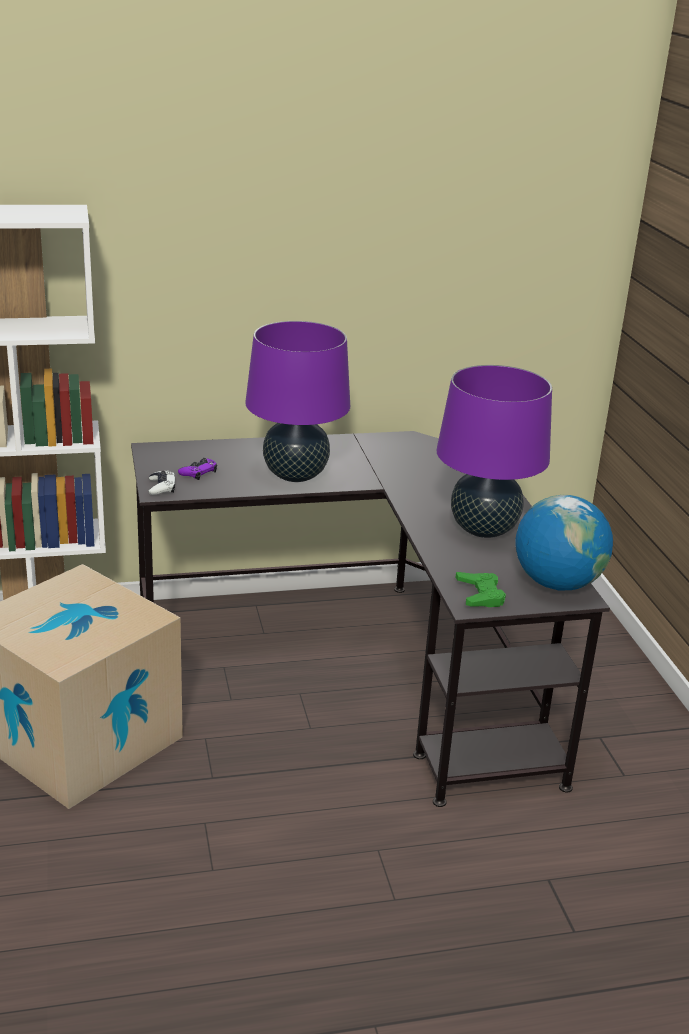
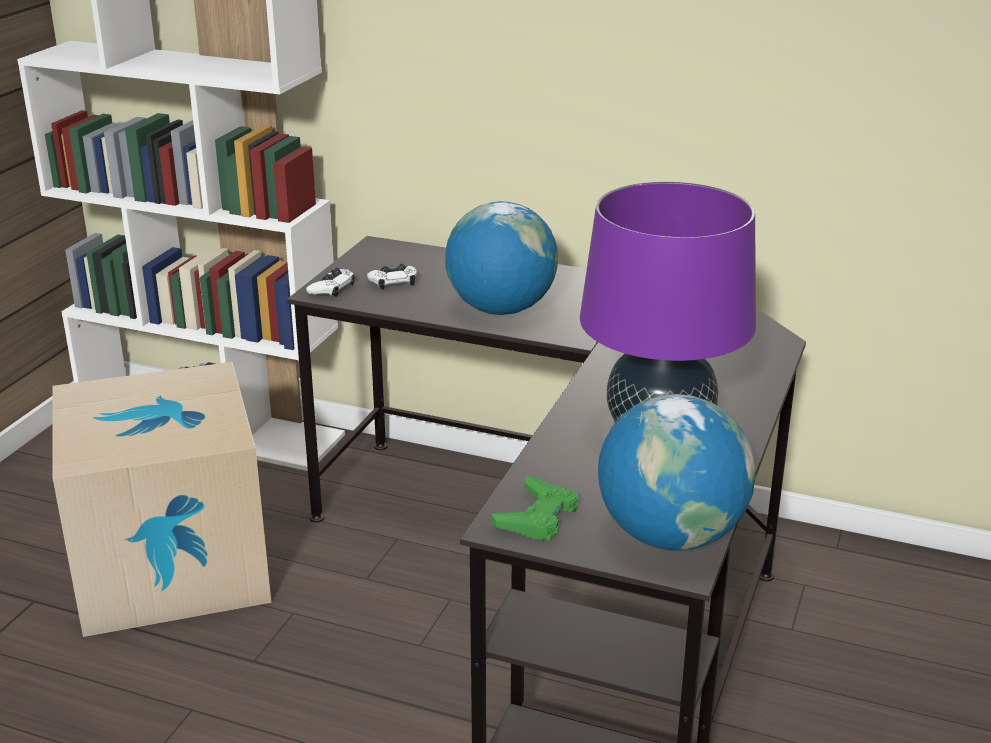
camera: 35 degrees right, 0 degrees up
(198, 472) = (393, 281): purple game controller -> white game controller
(295, 475) = (501, 309): purple table lamp -> globe

